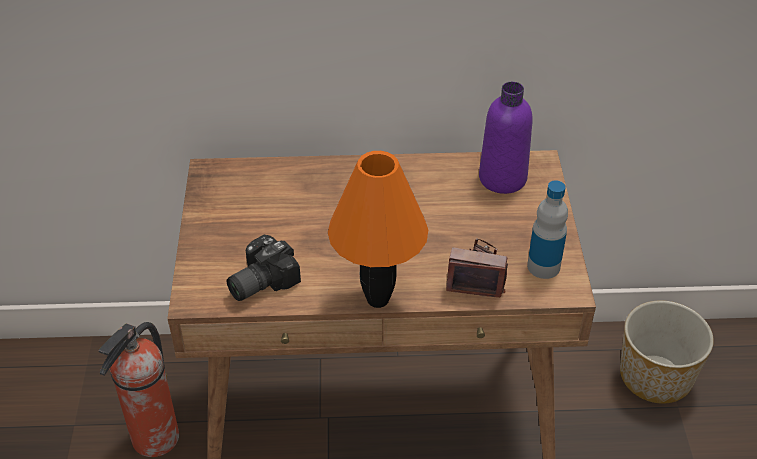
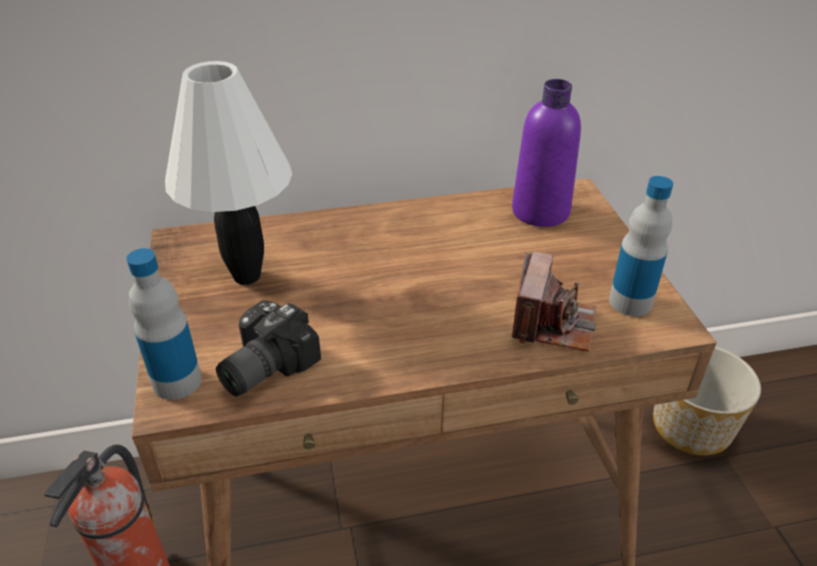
camera: 10 degrees left, 5 degrees down
(199, 285) = (177, 381): none -> bottle
(257, 210) = (246, 277): none -> white table lamp
(379, 300) = (434, 370): orange table lamp -> none
(476, 276) = (552, 323): camera -> camera turned 105 degrees clockwise

